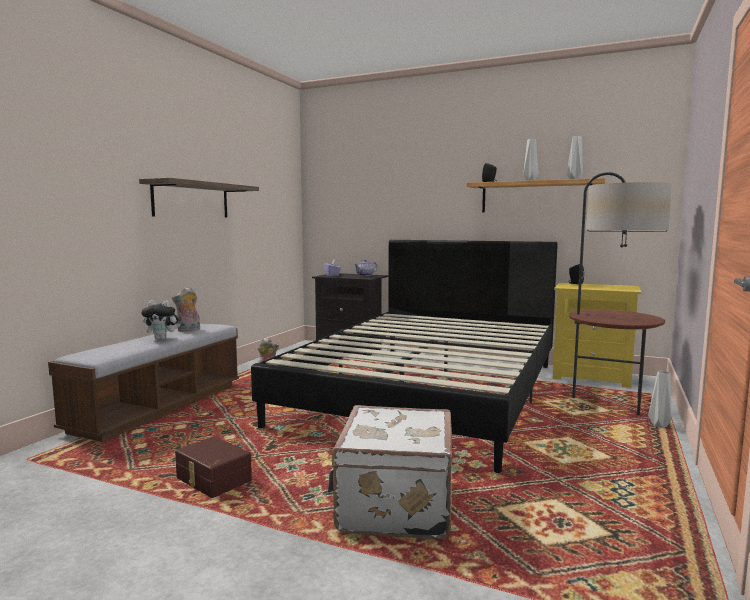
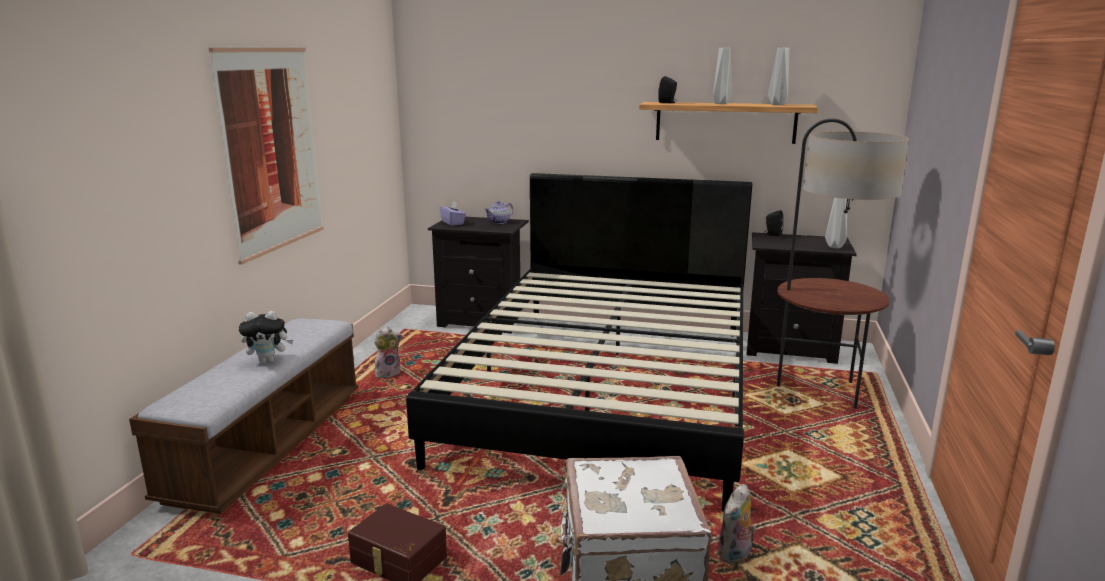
camera: 10 degrees left, 10 degrees up
(188, 330) = (293, 338): plush toy -> plush toy (735, 555)
(191, 200) = (272, 149): shelf -> picture
(592, 376) = (790, 348): yellow nightstand -> black nightstand
(659, 425) = (880, 423): grey vase -> grey vase (834, 247)

